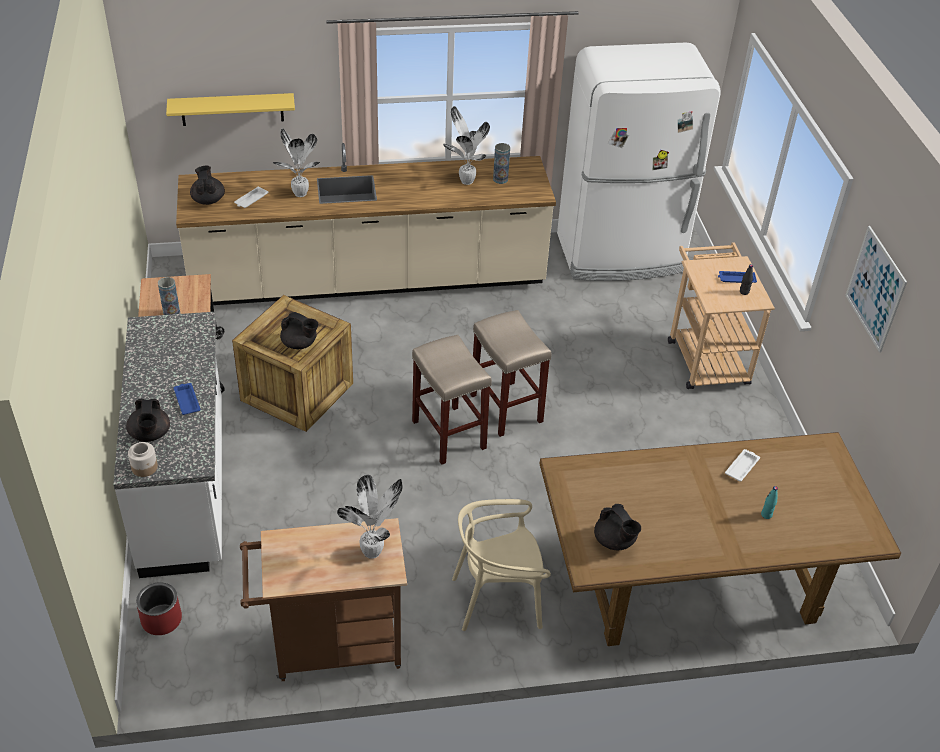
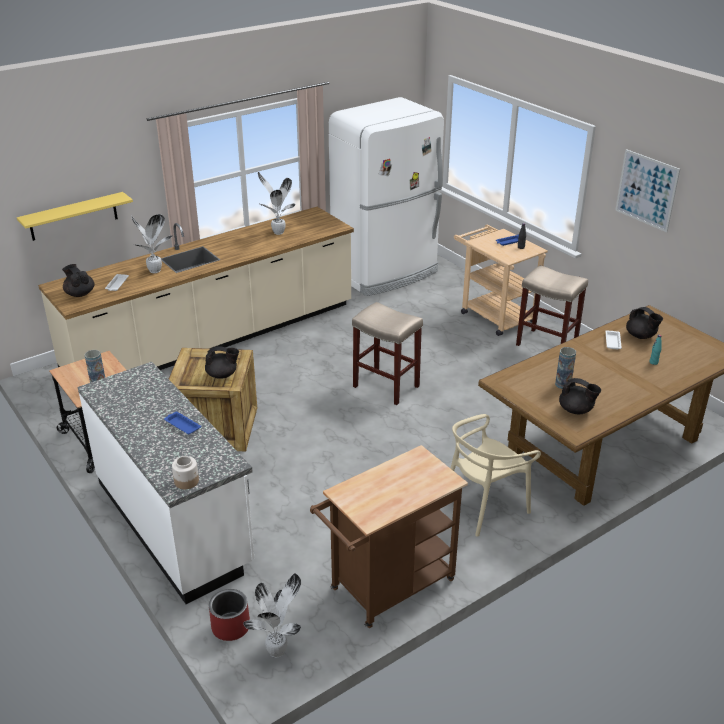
camera: 25 degrees left, 10 degrees down
(150, 435) = (171, 458): black teapot -> black teapot (641, 336)
(374, 552) = (425, 472): potted plant -> potted plant (278, 651)
(448, 434) = (357, 416): beige stool -> beige stool (545, 344)
(500, 179) = (302, 225): vase -> vase (563, 384)

